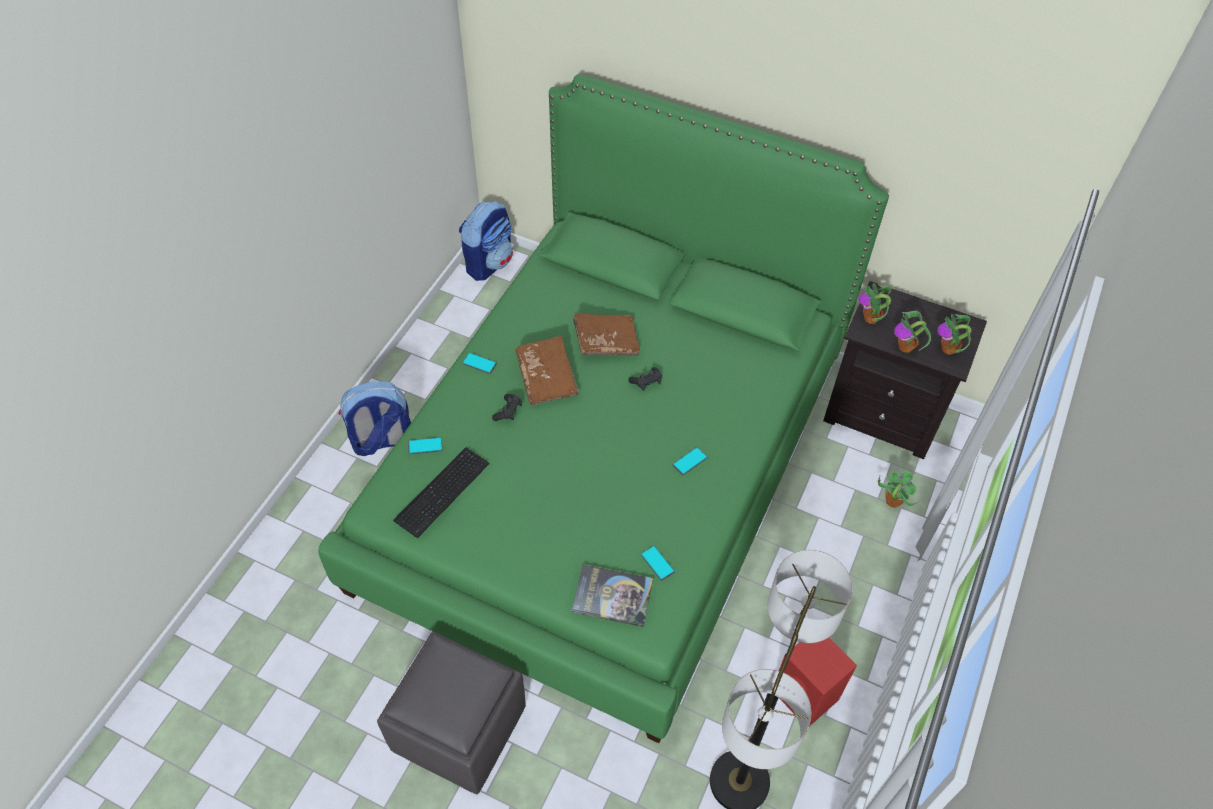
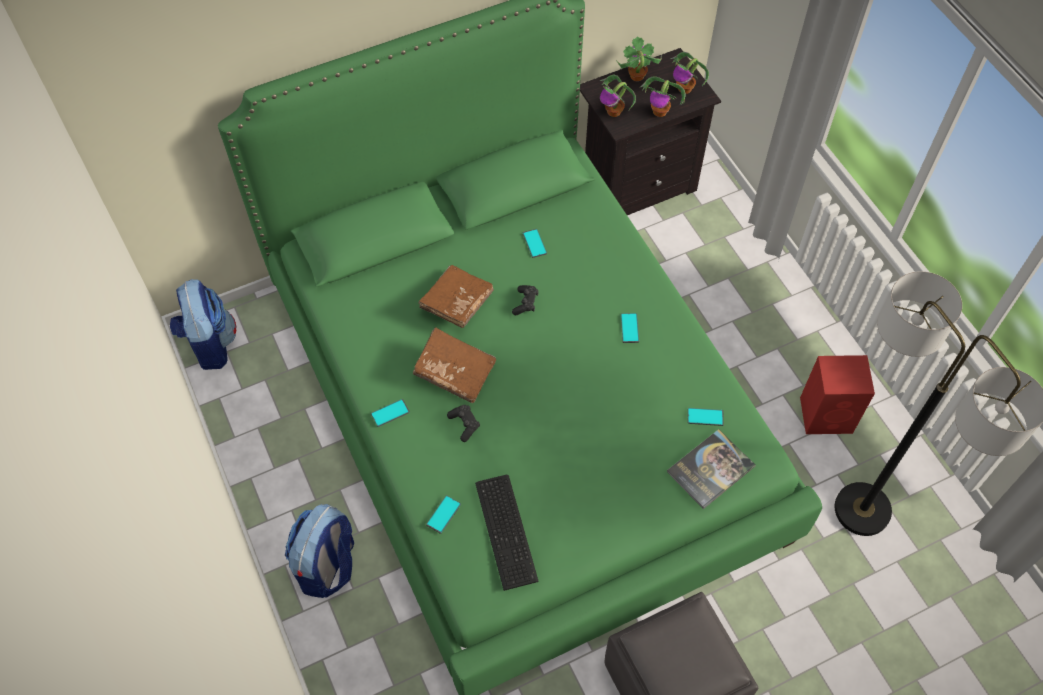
camera: 50 degrees left, 5 degrees up
(705, 354) = (534, 243): none -> phone
(892, 501) = (715, 238): potted plant -> potted plant (636, 76)

